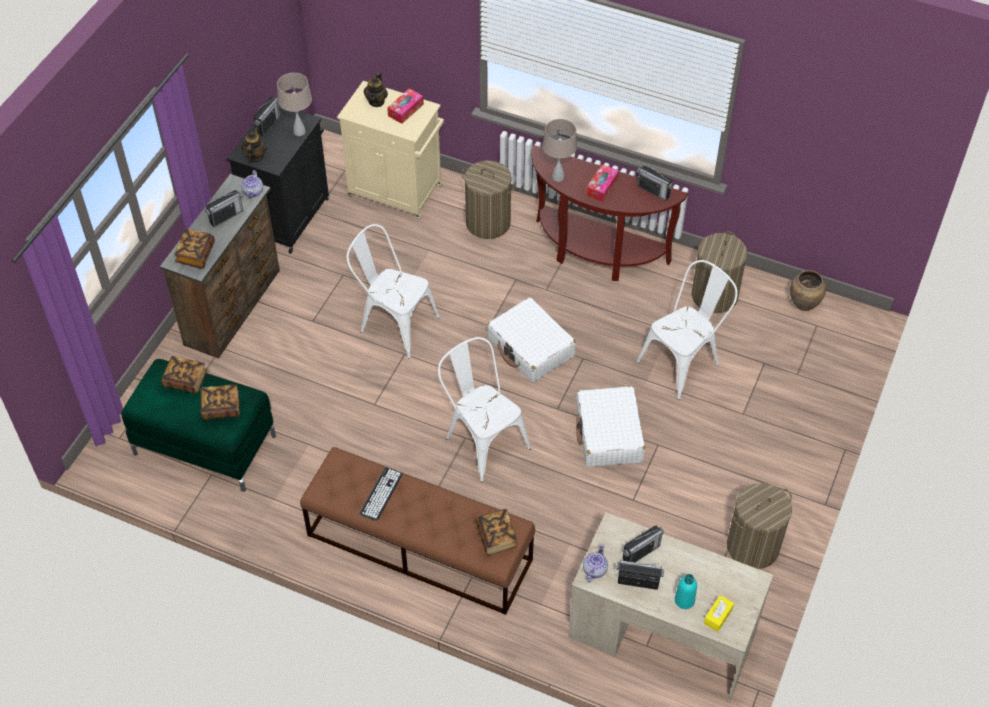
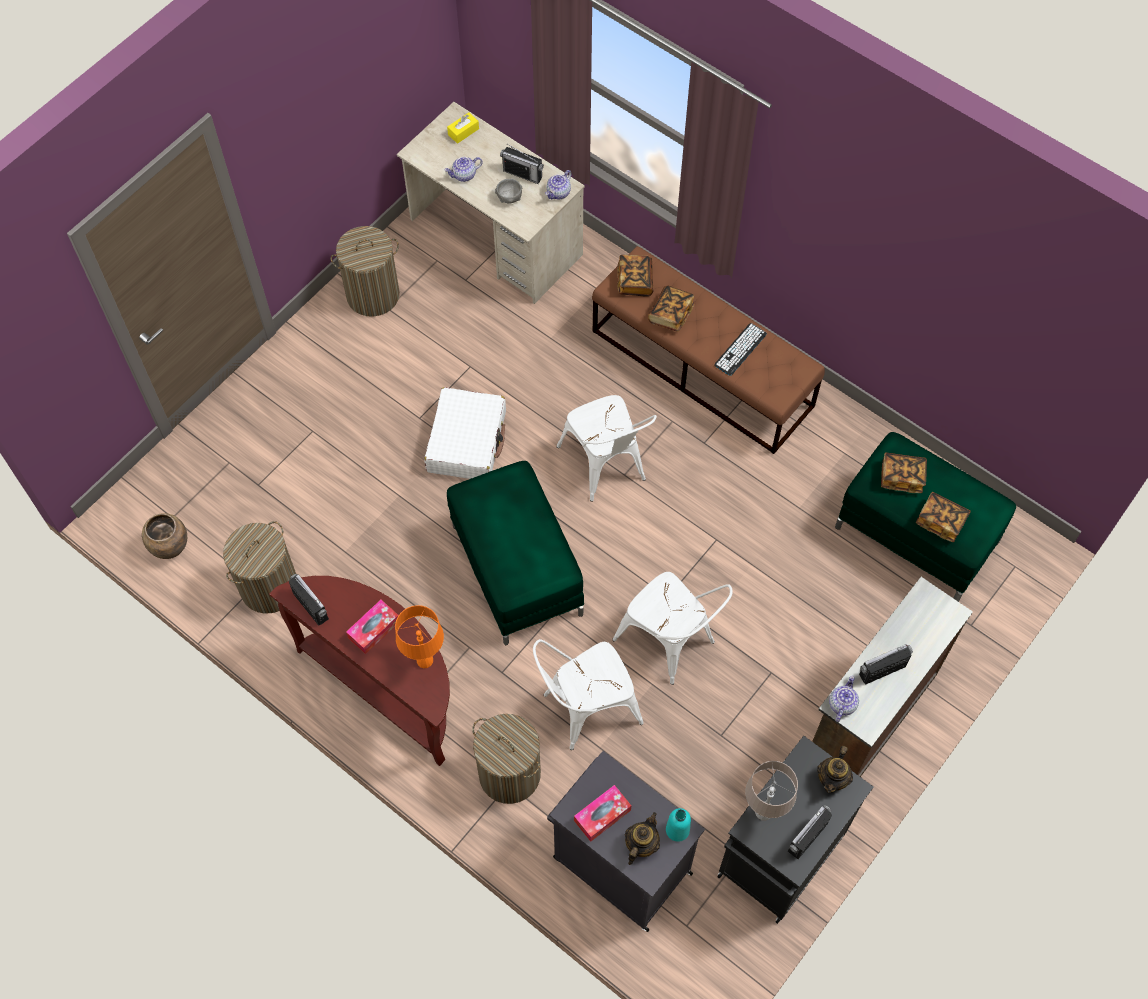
camera: 165 degrees left, 10 degrees up
(196, 255) = (925, 617): book -> book (670, 314)
(396, 191) = (620, 864): beige cabinet -> black cabinet
(531, 348) = (515, 569): white suitcase -> green ottoman
(558, 177) = (424, 660): beige table lamp -> orange table lamp
(641, 552) = (509, 198): radio -> grey bowl
(683, 361) = (347, 508): white chair -> white chair (584, 709)
(684, 600) = (487, 150): turquoise bottle -> turquoise bottle (677, 830)
(695, 566) = (464, 175): none -> teapot

